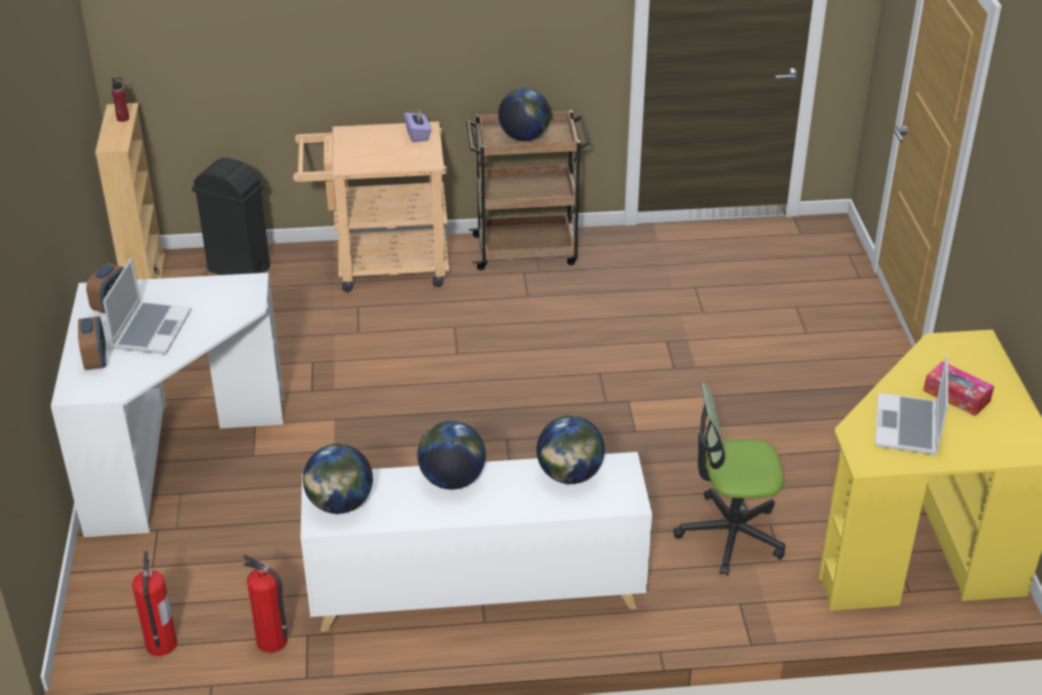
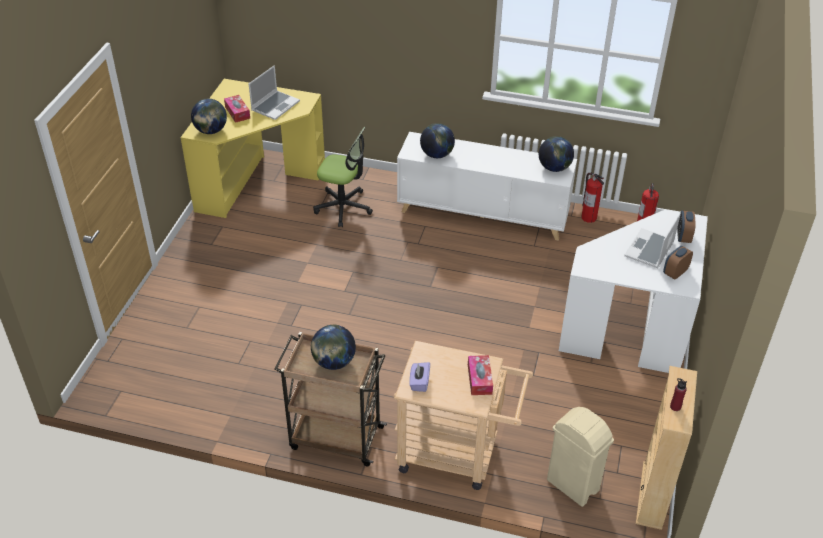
camera: 160 degrees left, 5 degrees up
(238, 269) = (573, 486): black trash can -> beige trash can
(352, 149) = (479, 379): none -> tissue box
(452, 480) = (495, 166): globe -> globe (211, 131)

